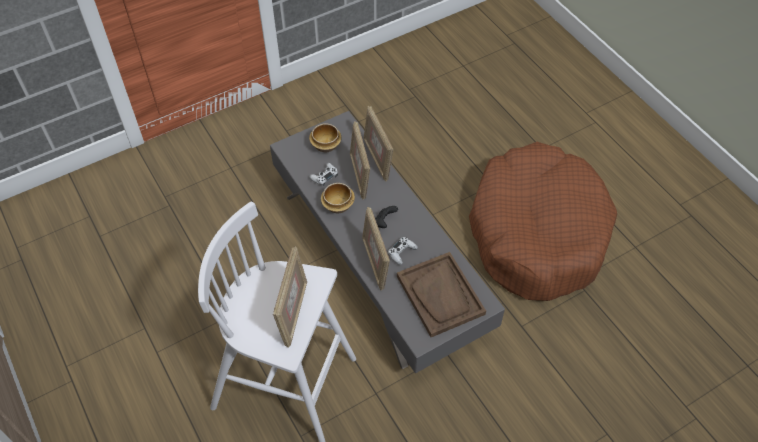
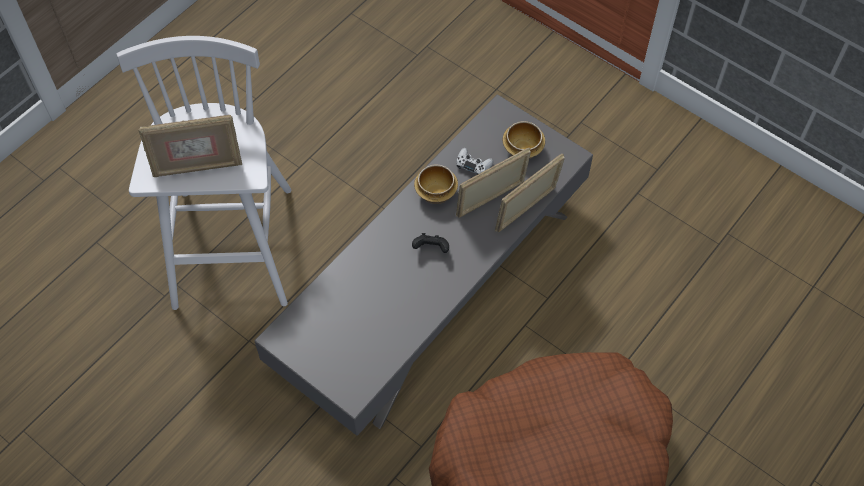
camera: 70 degrees right, 5 degrees up
(375, 263) = (368, 258): picture frame -> none
(402, 252) = (393, 281): white game controller -> none
(440, 295) = (347, 341): brown tray -> none

